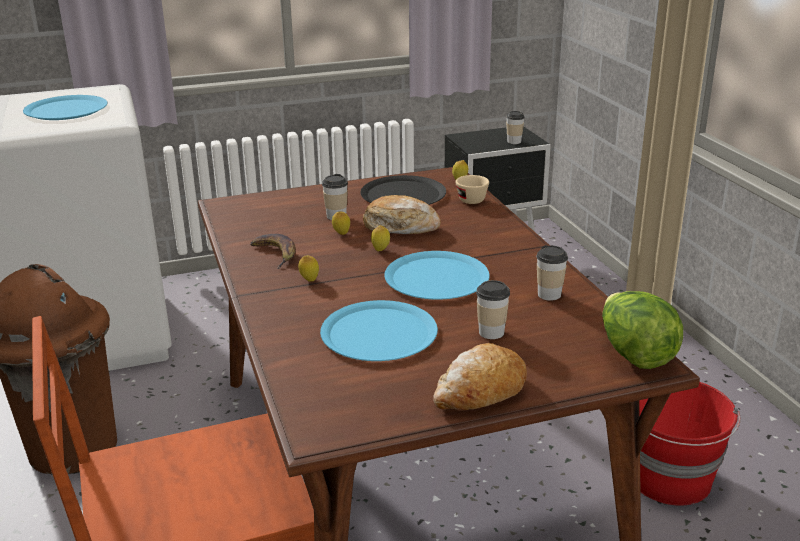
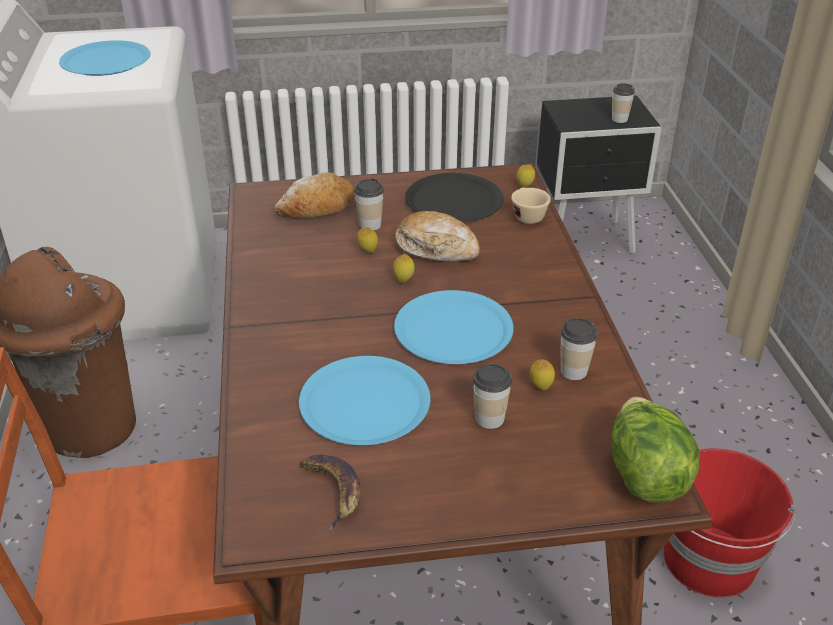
camera: 10 degrees right, 10 degrees up
(276, 254) = (288, 272): banana -> banana (333, 491)
(309, 280) = (312, 315): lemon -> lemon (540, 387)
(480, 392) = (449, 505): bread -> bread (317, 209)

